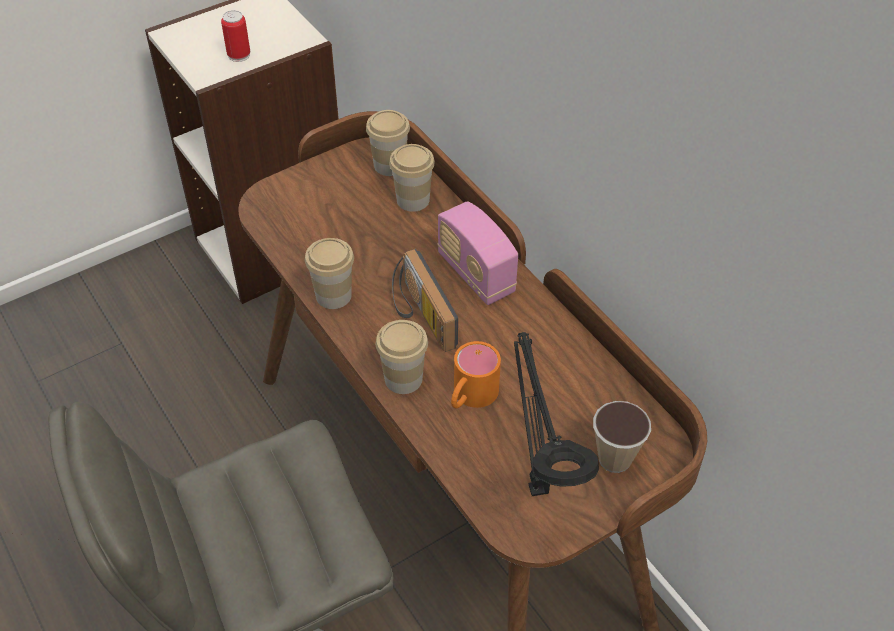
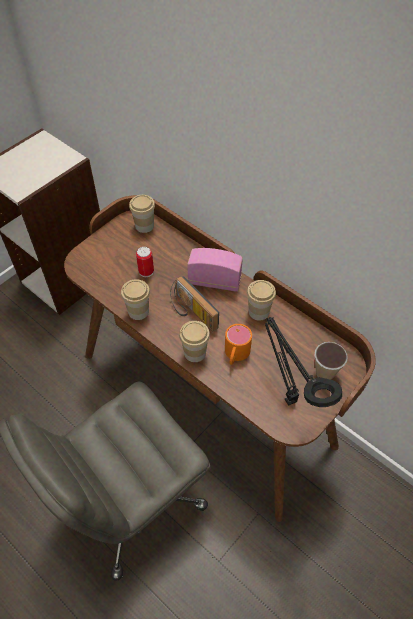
camera: 15 degrees left, 5 degrees up
(239, 55) = (36, 175): can -> can (146, 271)
(413, 200) = (164, 244): cup -> cup (258, 312)
(476, 274) = (214, 281): radio -> radio turned 150 degrees clockwise

